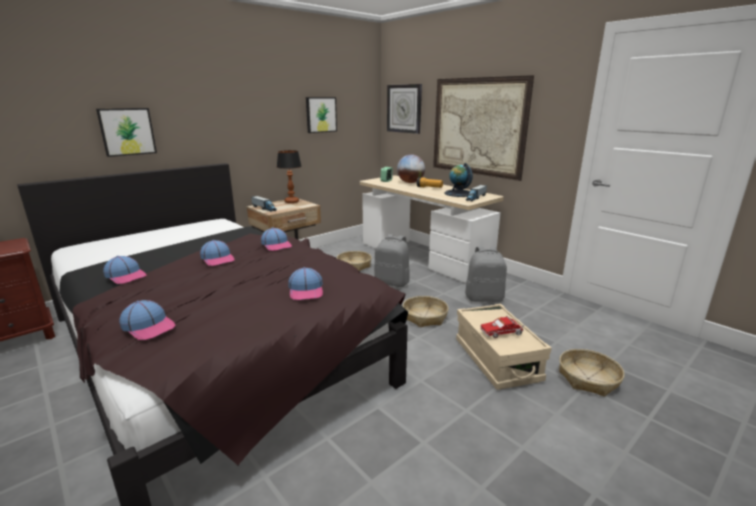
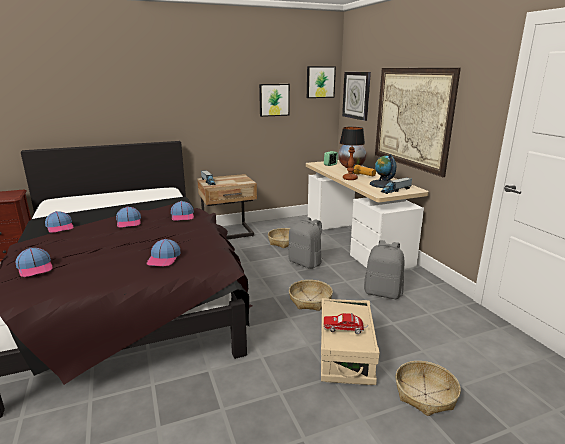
camera: 20 degrees right, 0 degrees up
(127, 131) = (101, 113): picture -> picture (320, 82)
(292, 202) = (236, 177): table lamp -> table lamp (350, 178)

